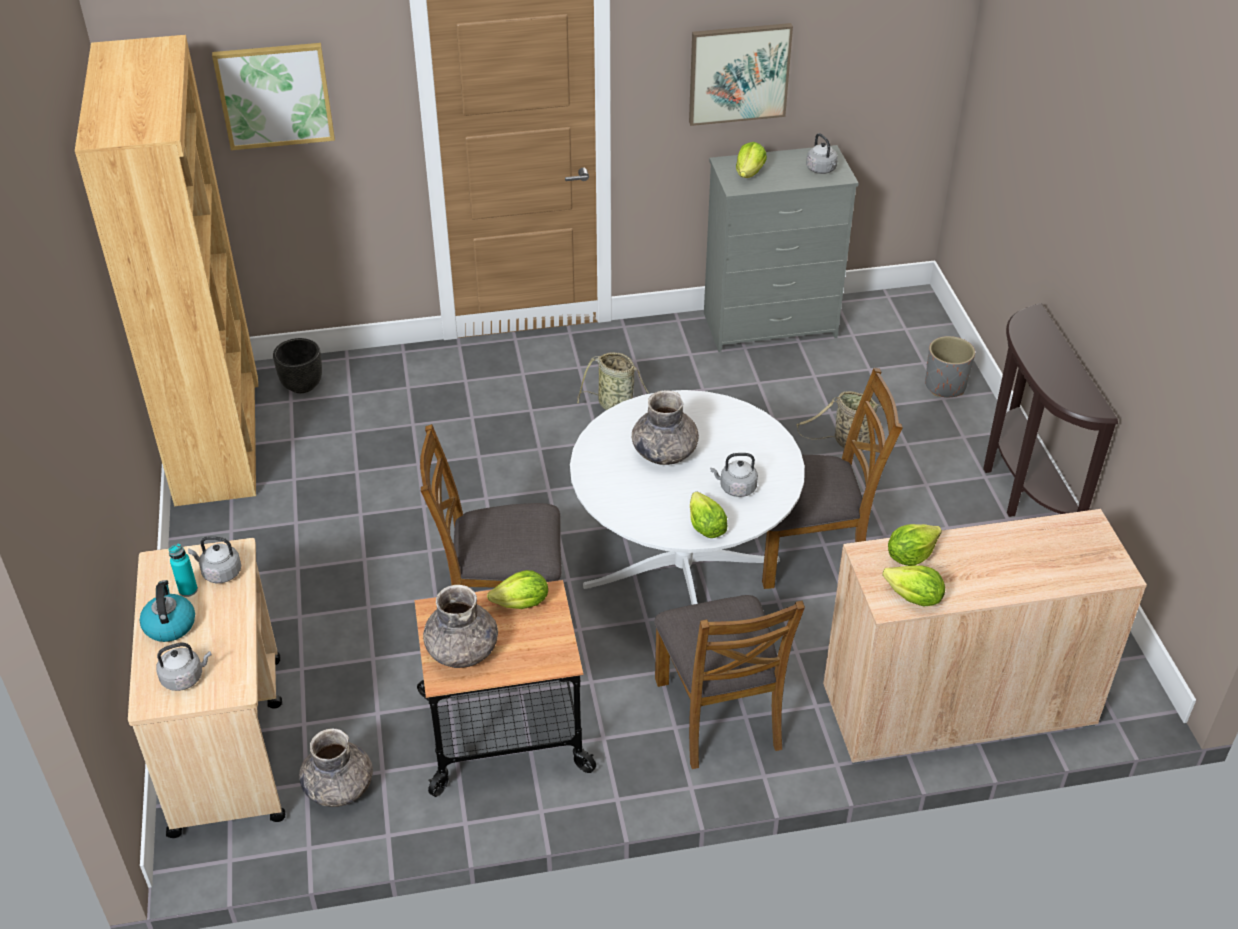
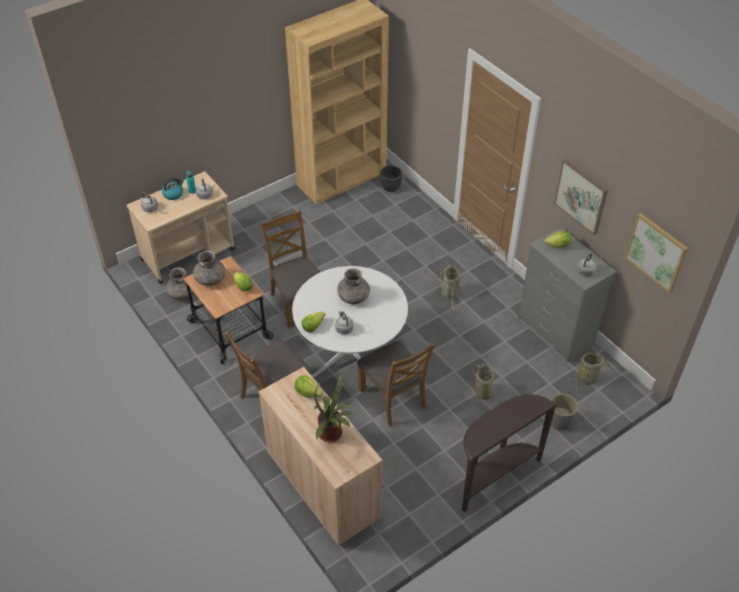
camera: 65 degrees right, 5 degrees up
(275, 95) = (420, 63): picture -> picture (656, 252)
(880, 329) = (588, 379): none -> basket
(914, 598) = (280, 400): lettuce -> none
(1023, 552) = (332, 434): none -> potted plant

